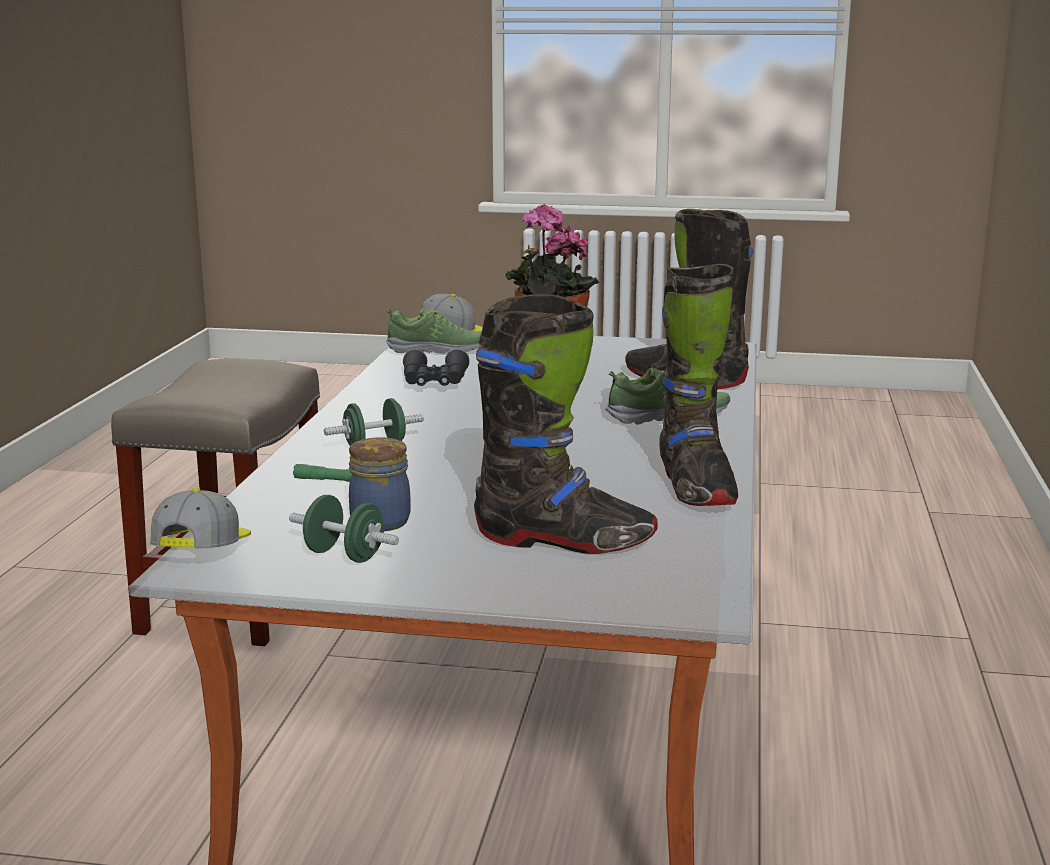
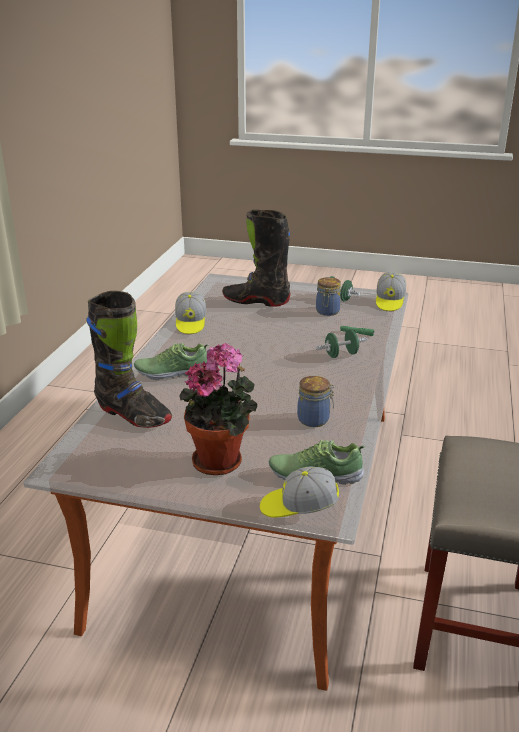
camera: 175 degrees left, 10 degrees up
(434, 383) = (315, 420): black binoculars -> jar
(695, 488) = (190, 323): black boot -> cap

